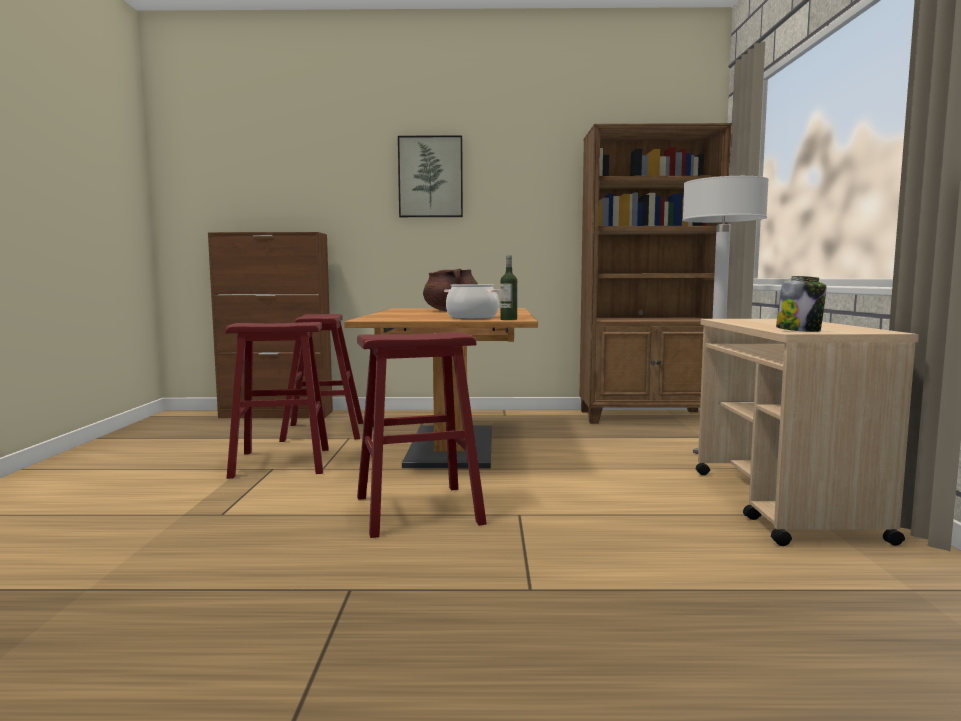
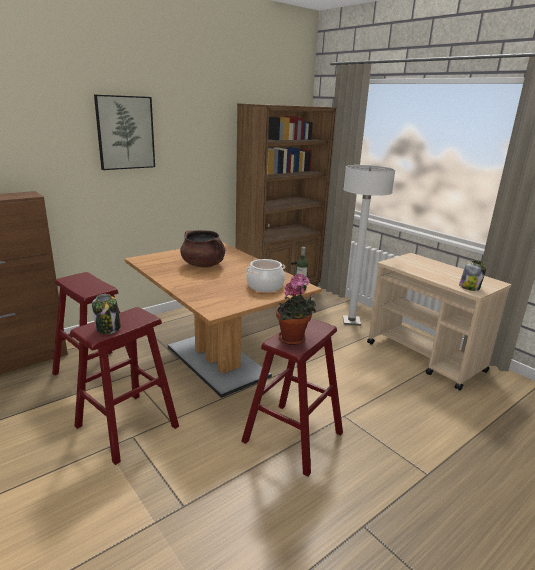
camera: 40 degrees left, 15 degrees up
(261, 324) = (108, 328): none -> jar
(394, 335) = (293, 340): none -> potted plant

